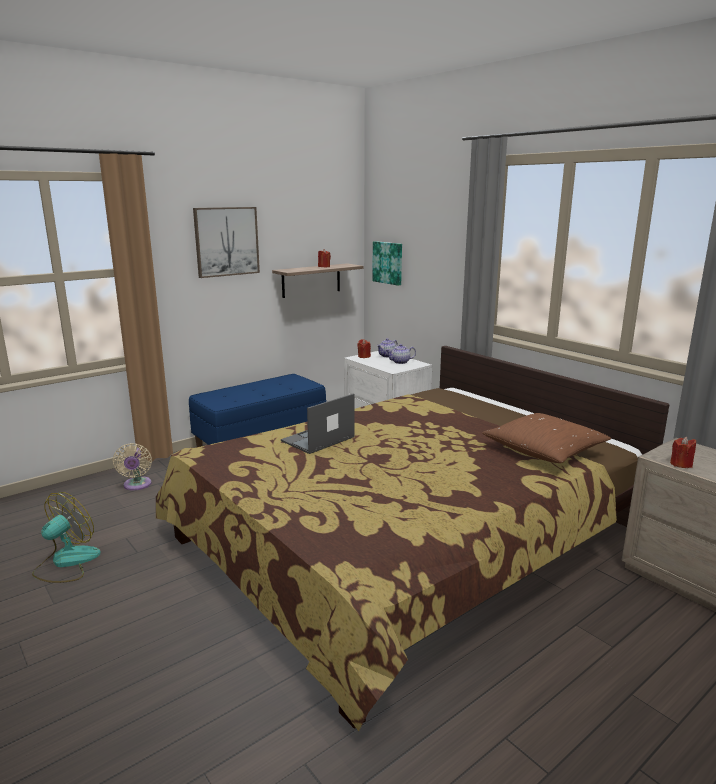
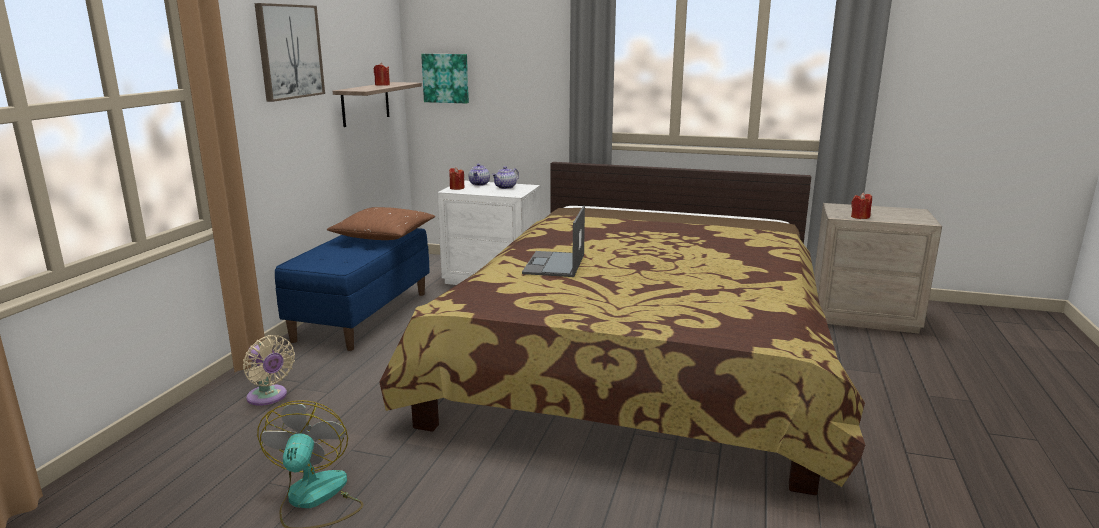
camera: 35 degrees left, 0 degrees up
(544, 450) = (746, 232): brown pillow -> brown pillow (384, 236)

